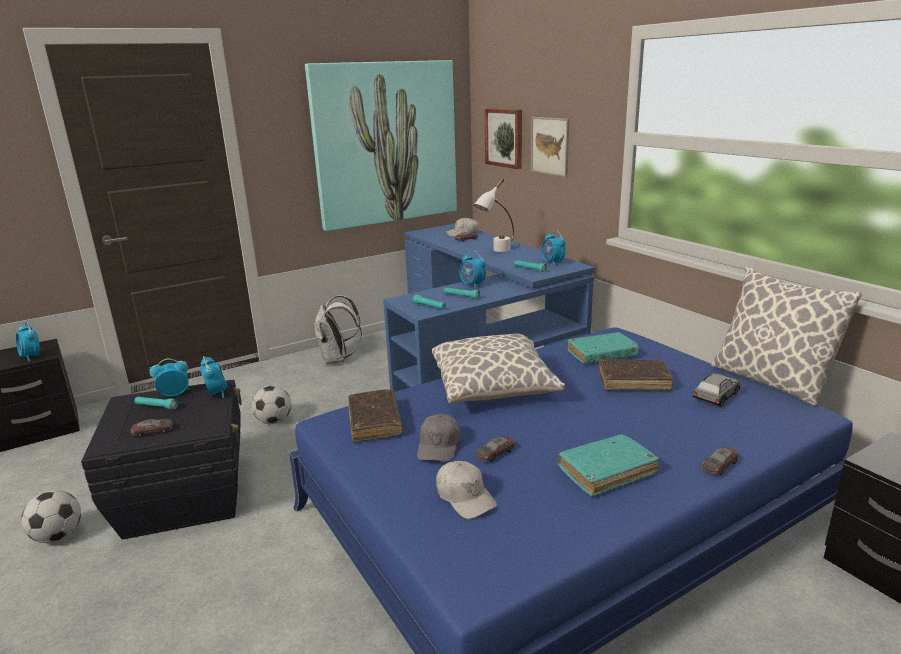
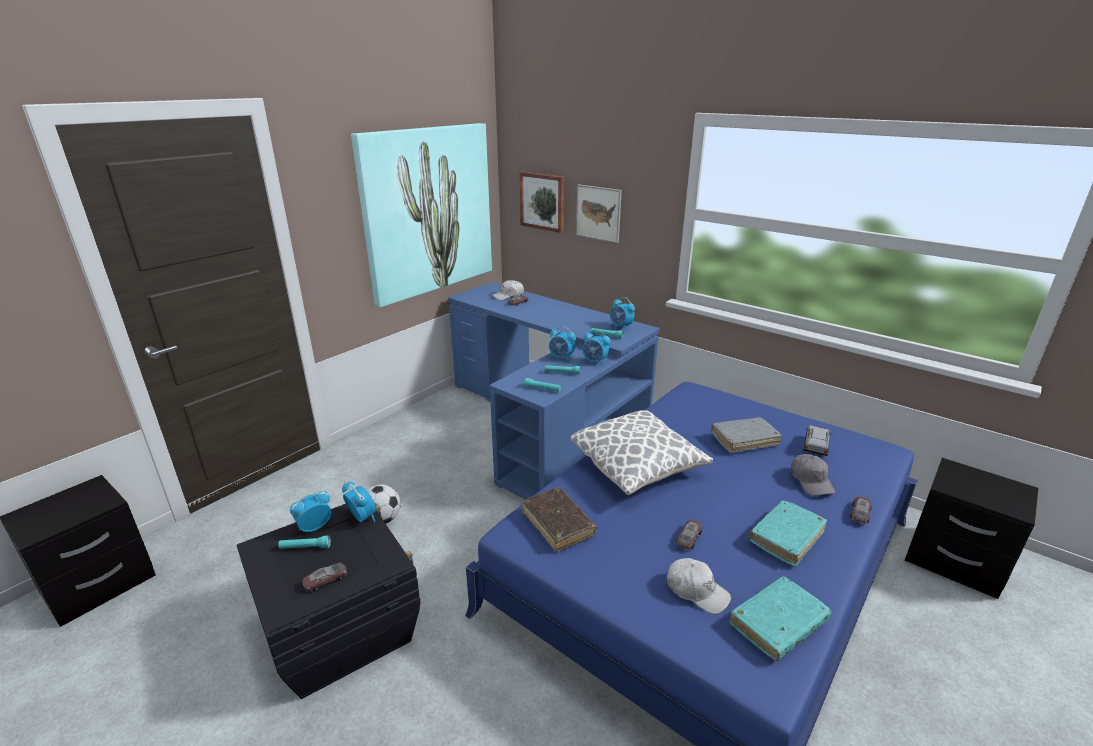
camera: 20 degrees left, 5 degrees up
(32, 357) = (88, 507): alarm clock -> alarm clock (595, 361)
(58, 536) = (220, 715): football -> none
(337, 360) = (405, 436): white backpack -> none
(439, 446) = (636, 540): grey cap -> grey cap (811, 481)
(496, 251) = (558, 316): white table lamp -> none
(602, 355) = (698, 414): turquoise book -> turquoise book (778, 624)
(633, 381) = (744, 440): brown book -> grey book
(769, 381) = (839, 423): pillow -> none

